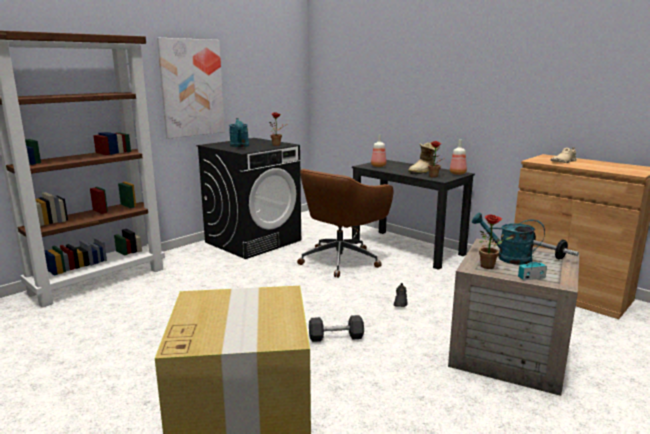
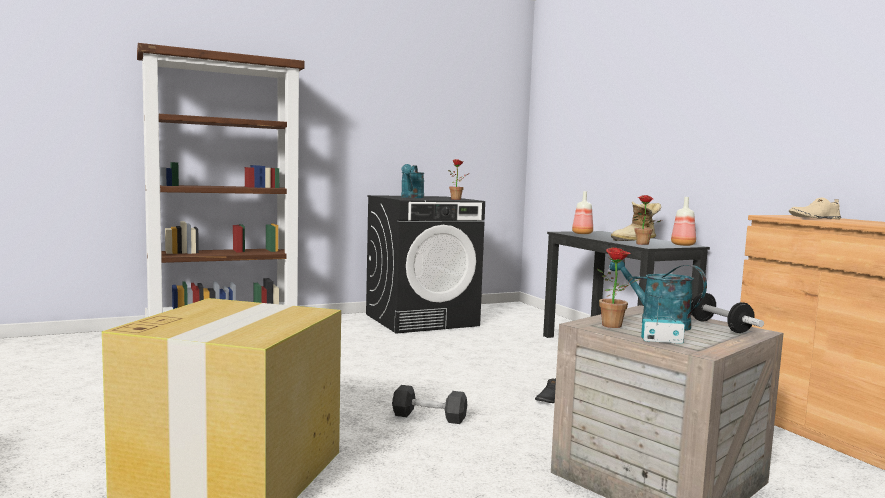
camera: 20 degrees right, 10 degrees down
(191, 88) = (369, 130): picture -> none
(341, 260) = (512, 349): brown office chair -> none

